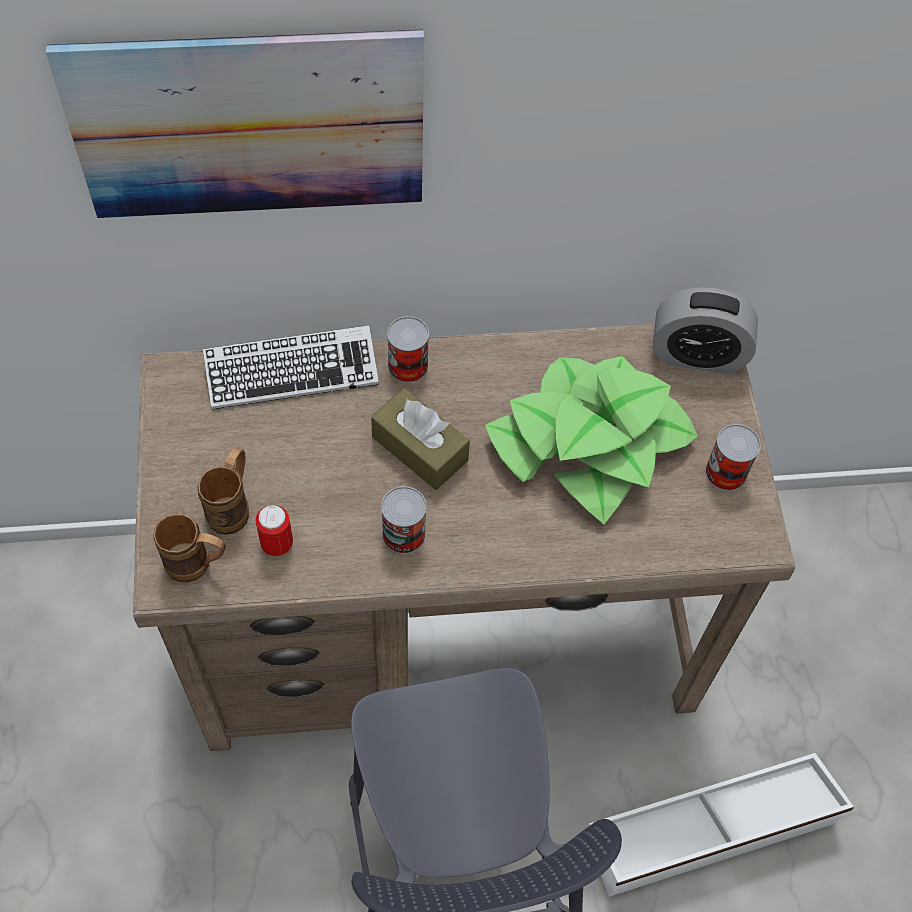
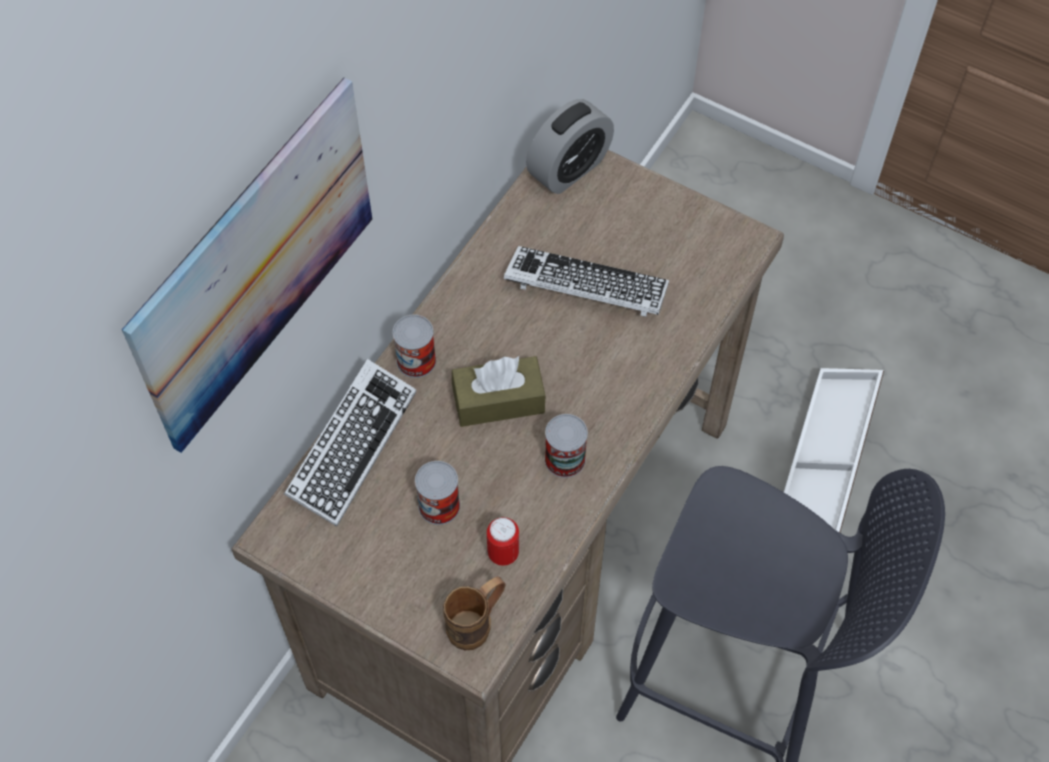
camera: 50 degrees left, 0 degrees up
(233, 506) = (443, 565): brown mug -> none
(588, 443) = (586, 288): potted plant -> keyboard
(726, 472) = (679, 220): can -> can (439, 505)

